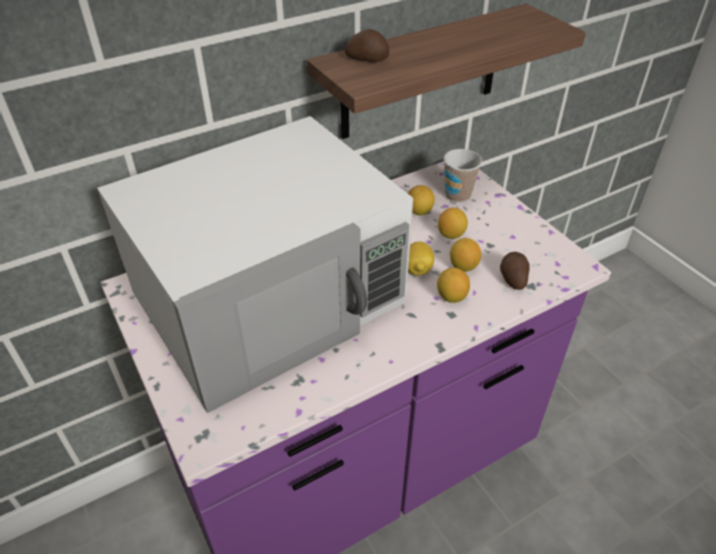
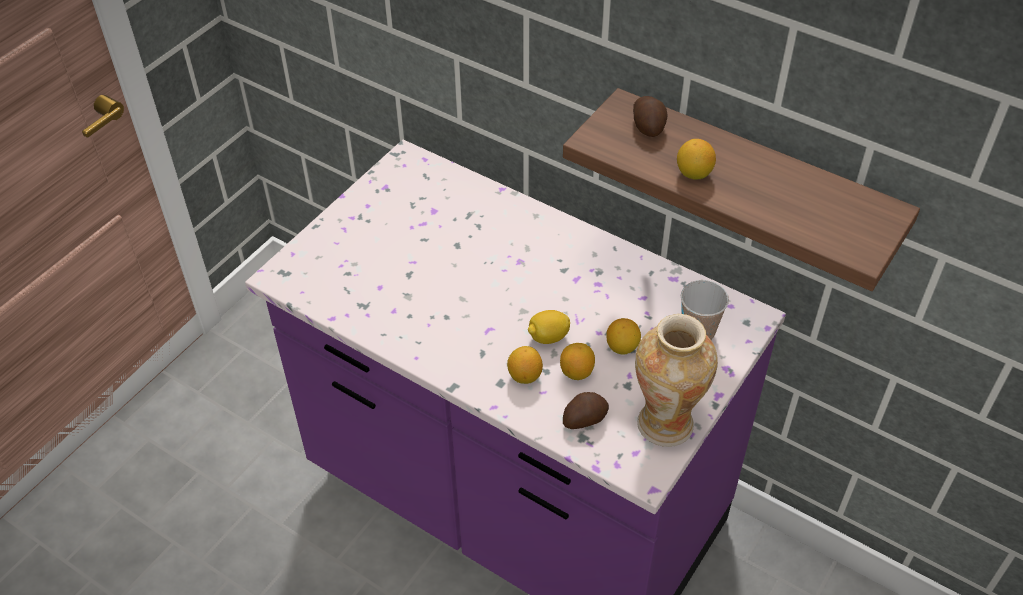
camera: 65 degrees right, 5 degrees up
(271, 298) = (445, 249): white microwave -> none
(419, 211) = (643, 309): lemon -> lemon (694, 174)
(535, 239) = (666, 423): none -> vase

